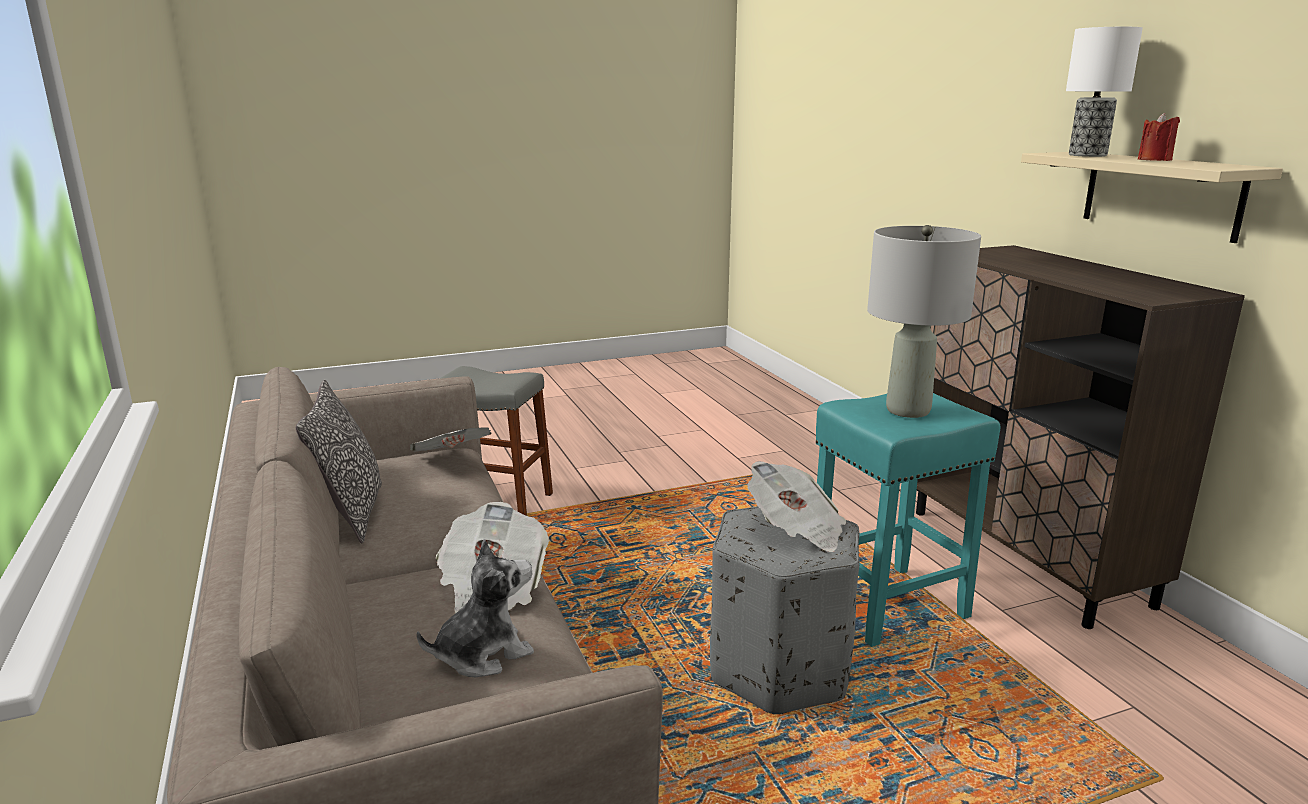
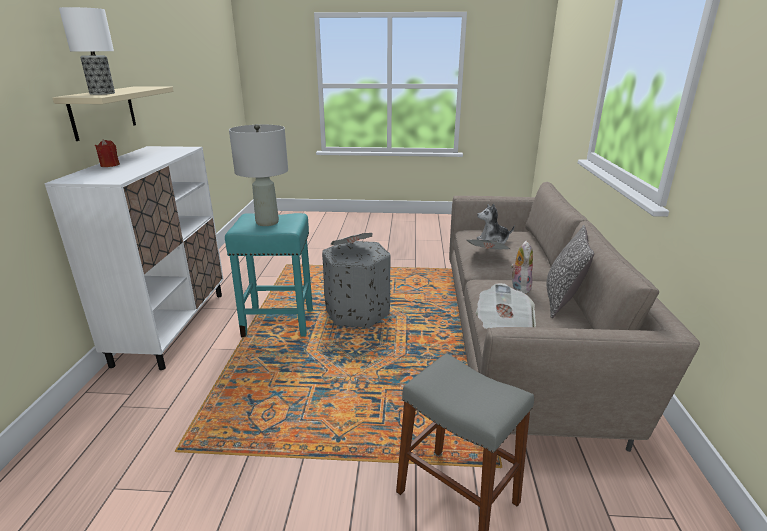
camera: 155 degrees left, 5 degrees up
(422, 524) = (519, 287): none -> plush toy
(1026, 556) = (172, 326): brown cabinet -> white cabinet
(1154, 160) = (124, 90): red candle -> red candle (110, 165)

